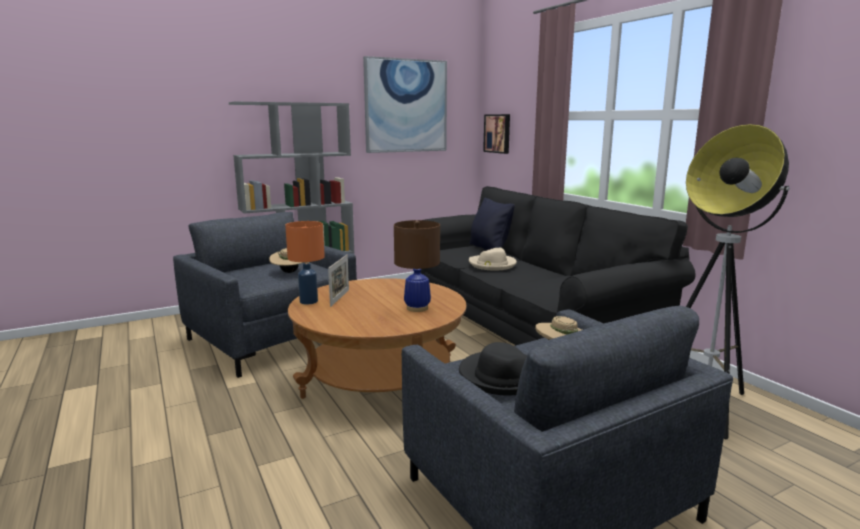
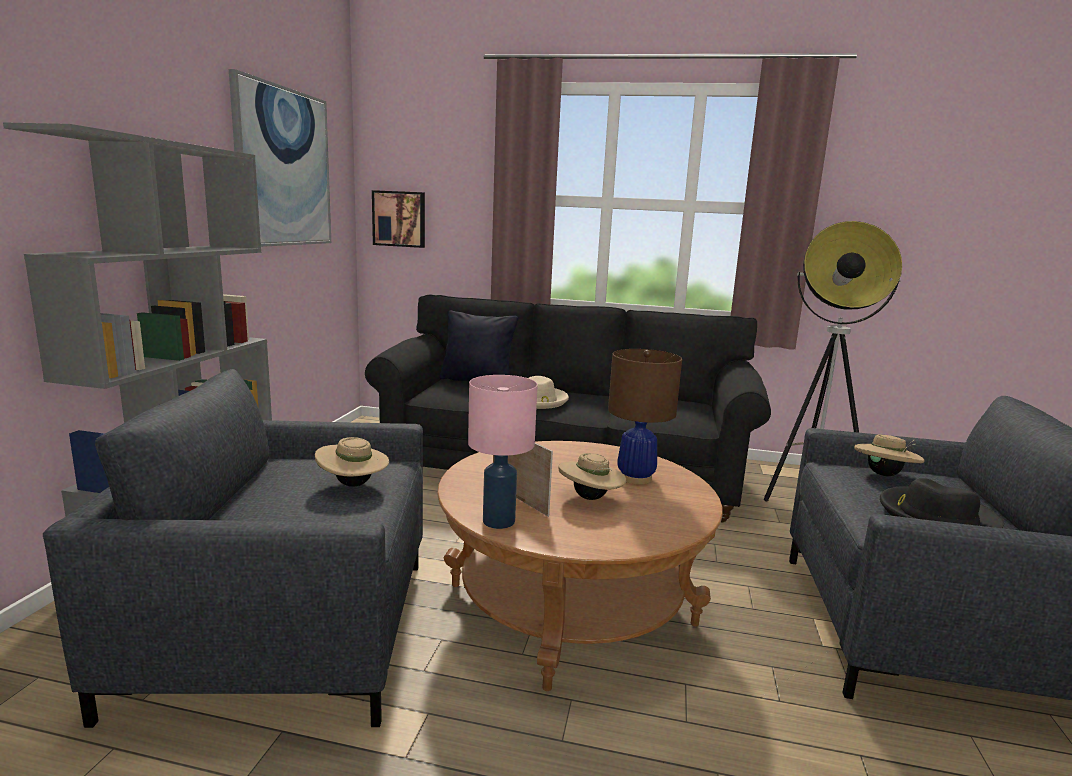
camera: 50 degrees left, 0 degrees up
(308, 301) = (497, 521): orange table lamp -> pink table lamp
(368, 307) = (590, 498): none -> beige hat

